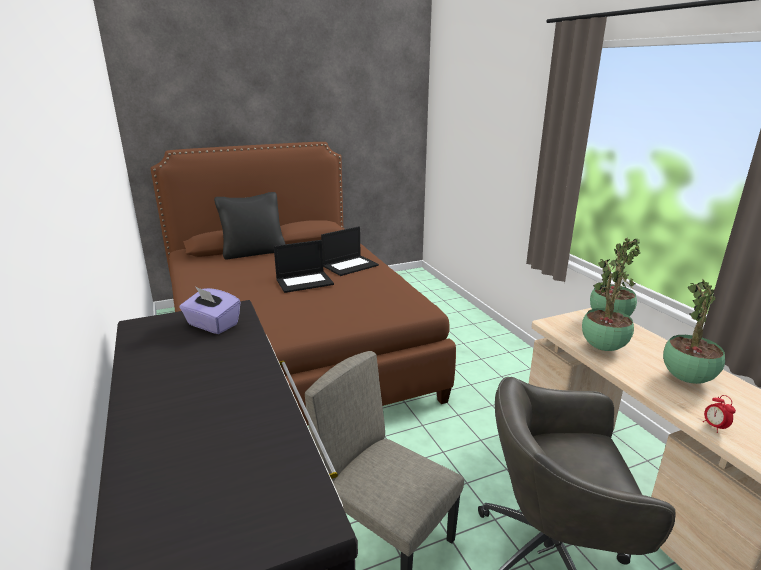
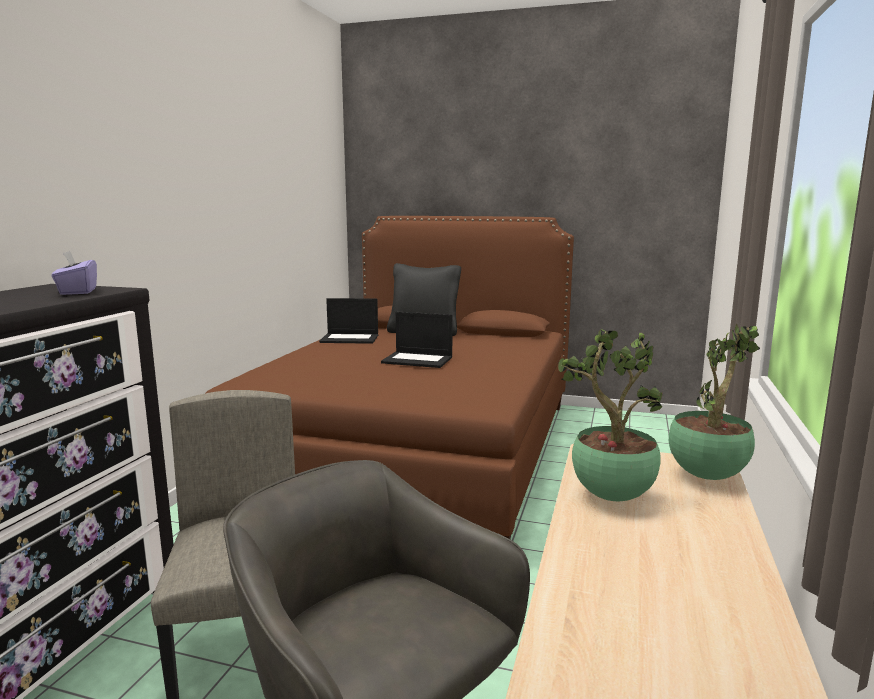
camera: 40 degrees right, 10 degrees down
(350, 265) = (495, 358): laptop -> laptop (350, 338)
(686, 379) = (669, 577): potted plant -> none
(714, 427) = (567, 639): alarm clock -> none

